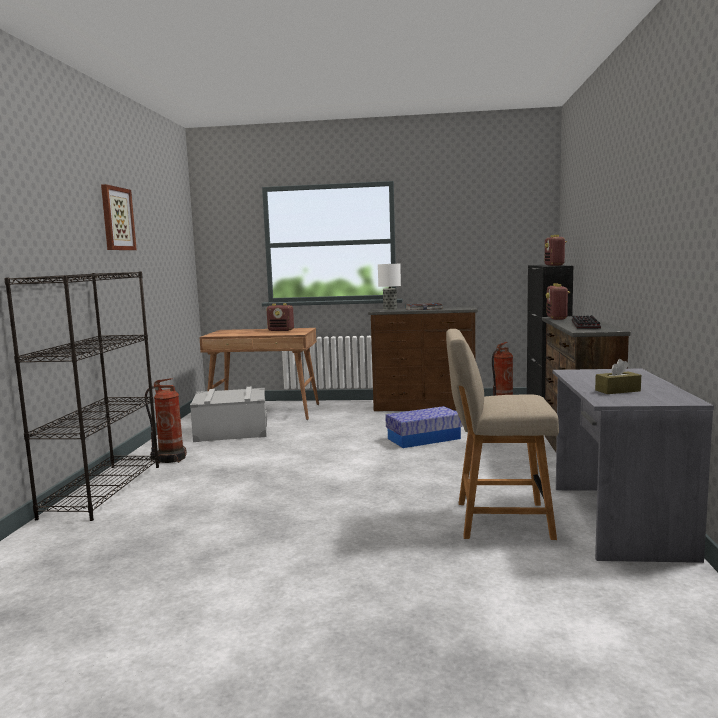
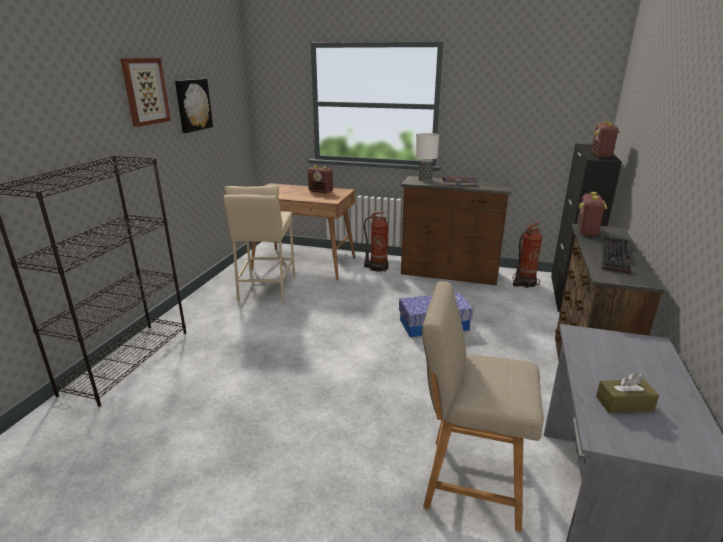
camera: 10 degrees right, 15 degrees up
(151, 240) = (192, 105): none -> picture
(170, 459) = (200, 322): fire extinguisher -> fire extinguisher (377, 267)
(231, 431) = (266, 288): grey storage box -> beige stool

